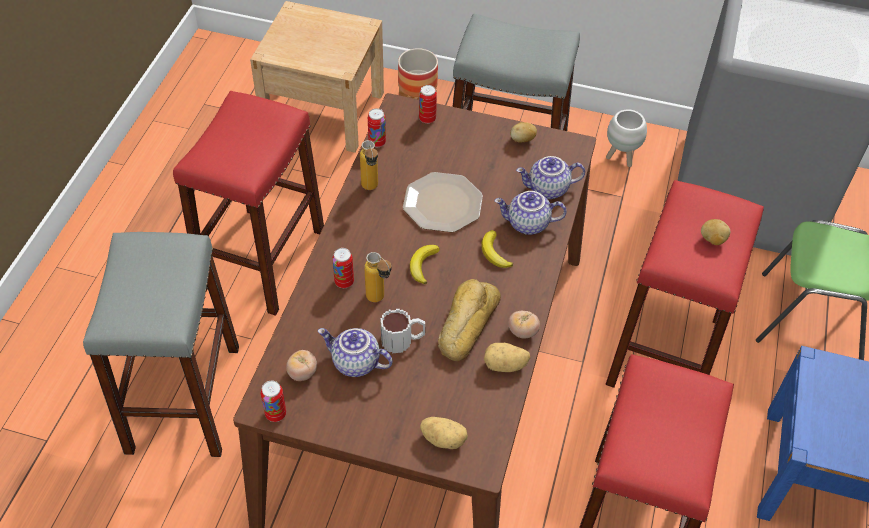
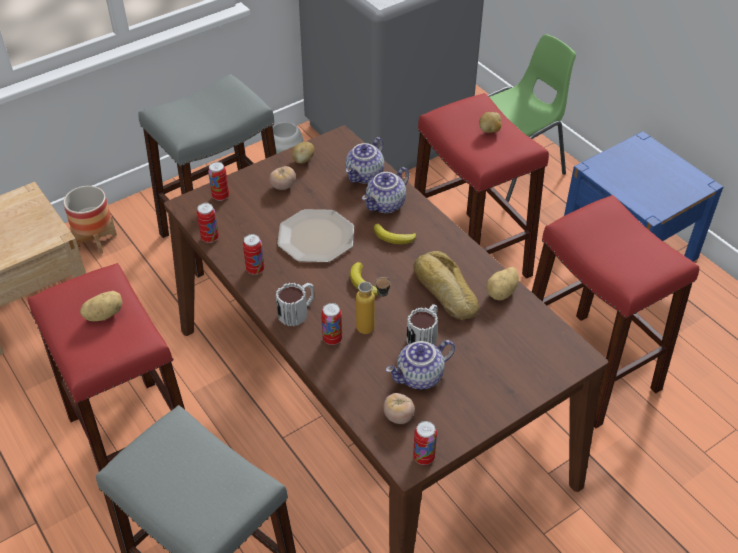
camera: 50 degrees left, 5 degrees down
(352, 243) = (297, 312): none -> mug
(371, 190) = (255, 269): bottle -> can
(444, 438) = (537, 364): potato -> potato (104, 314)
(522, 331) = (480, 265): tomato -> tomato (283, 186)

